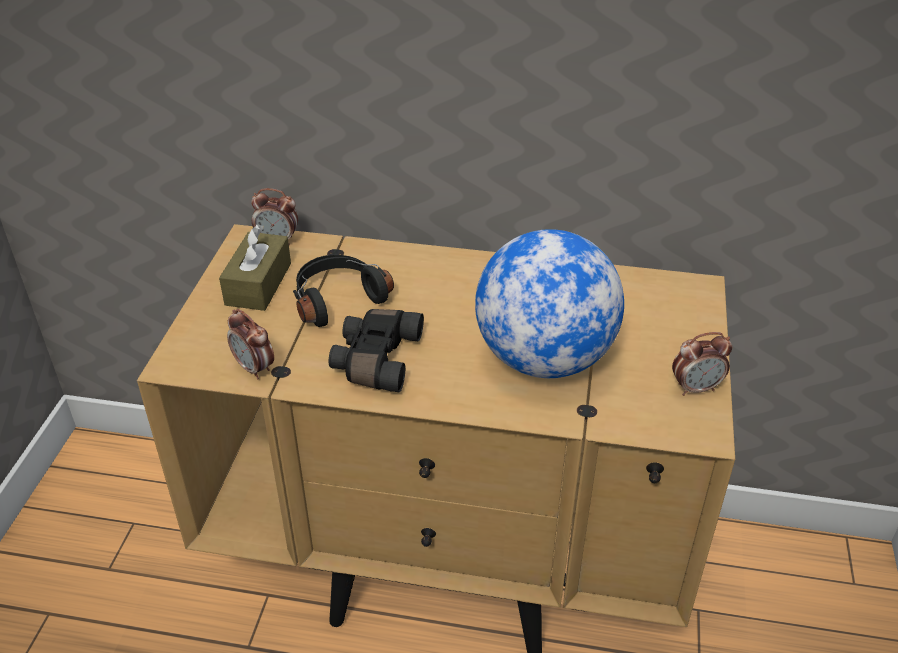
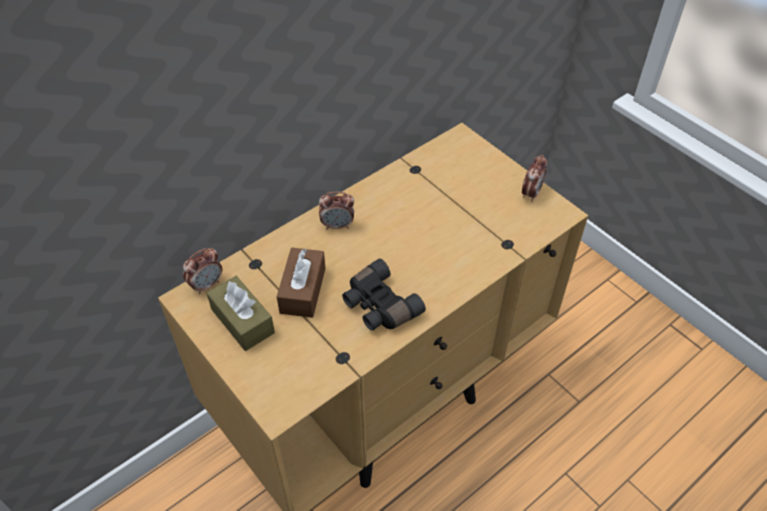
camera: 50 degrees left, 10 degrees up
(254, 368) = (327, 369): alarm clock -> alarm clock (337, 225)
(337, 299) = (303, 290): black headphones -> brown tissue box
(543, 359) = (453, 234): globe -> none

